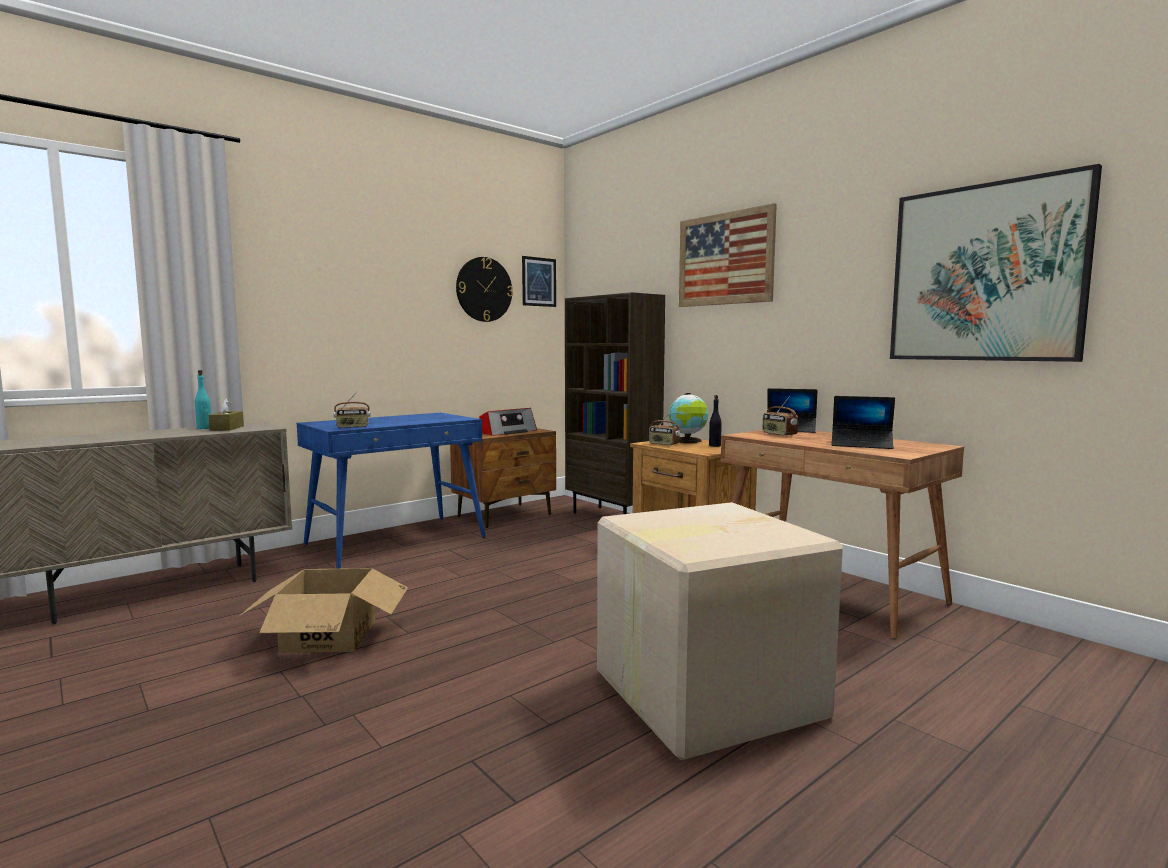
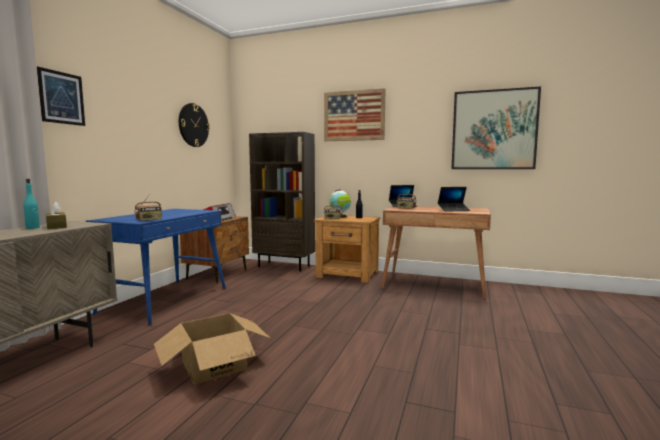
camera: 30 degrees left, 0 degrees up
(539, 282) = (221, 122): picture -> picture (62, 98)
(704, 693) = (453, 339): cardboard box -> none

